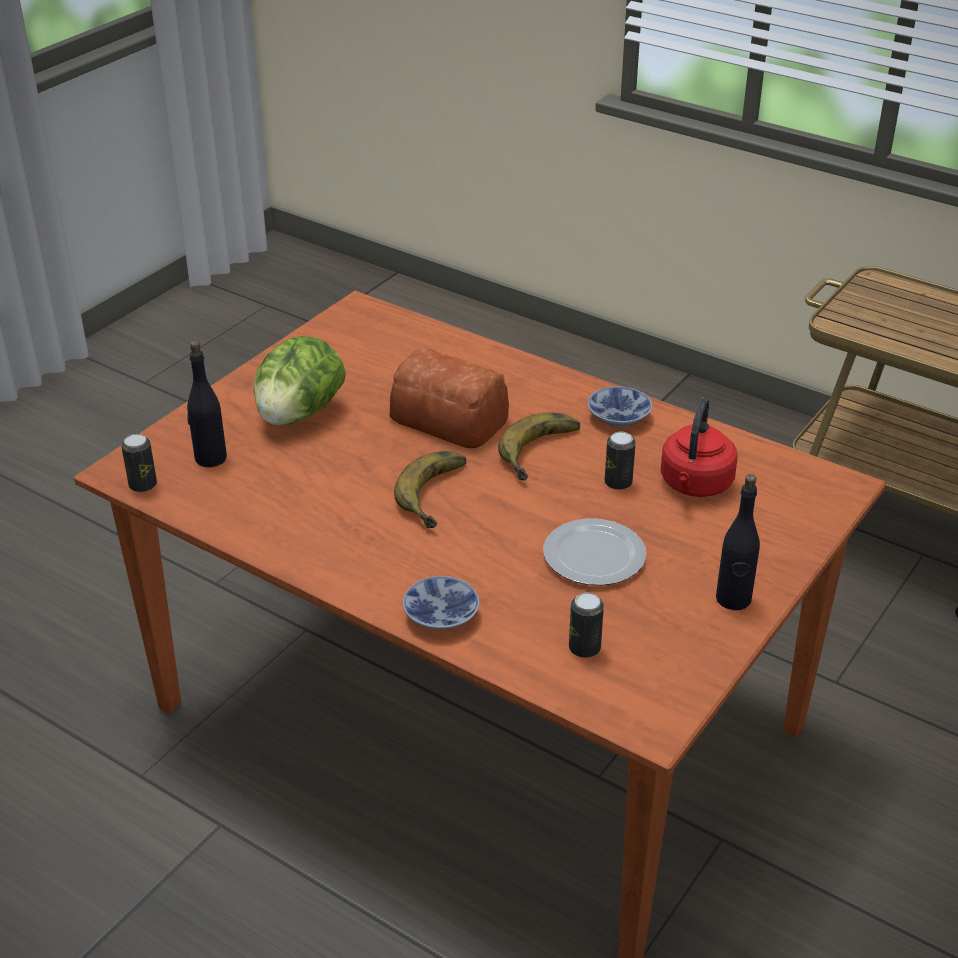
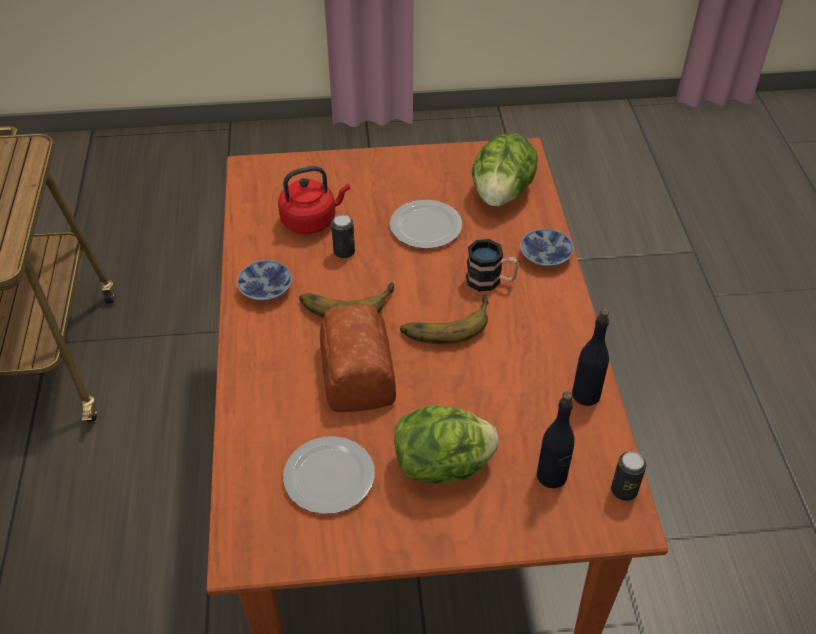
camera: 130 degrees left, 10 degrees up
(369, 363) = (329, 475): none -> plate
(456, 553) = (490, 281): none -> mug
(584, 648) = (501, 194): can -> lettuce
(733, 599) = (402, 164): black bottle -> black bottle (586, 394)

